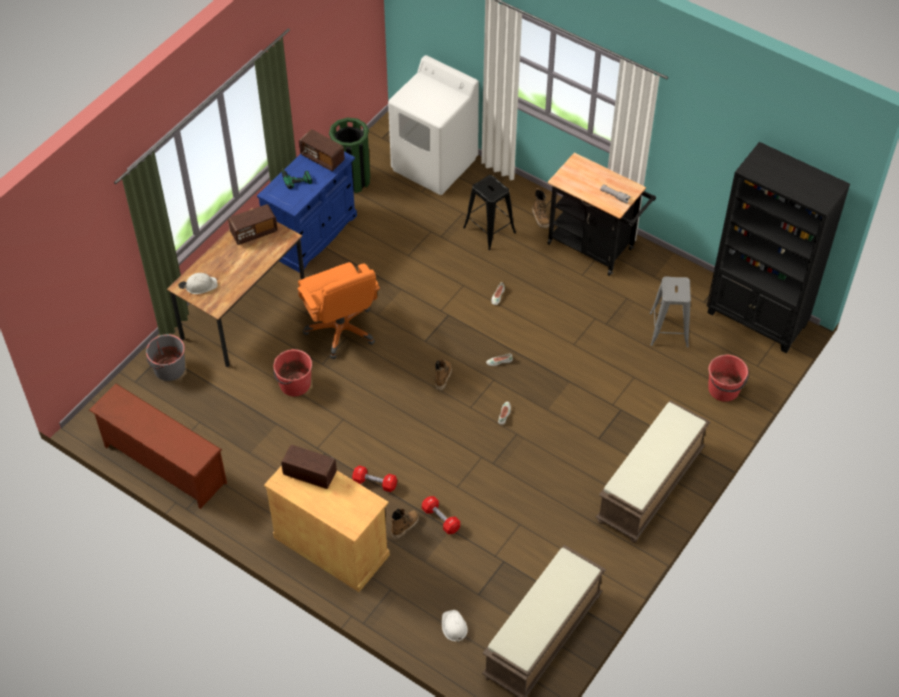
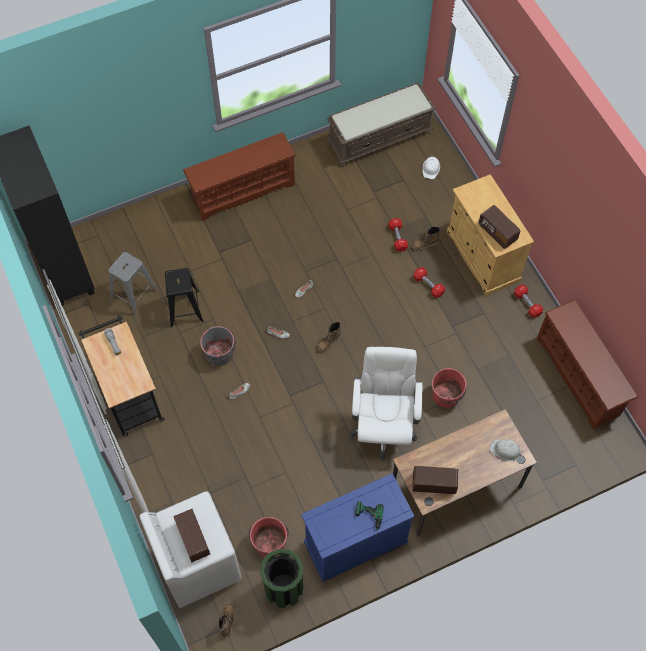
camera: 150 degrees left, 10 degrees up
(169, 369) = (542, 462): grey bucket -> grey bucket (220, 354)
(254, 515) = (527, 304): none -> red dumbbell
(322, 158) = (332, 528): radio -> radio (193, 539)
(341, 330) = (383, 426): orange office chair -> white office chair
(489, 230) = (200, 461): black stool -> black stool (184, 308)
(540, 218) = (150, 449): boot -> boot (228, 621)
(650, 487) = (243, 191): brown bench -> brown shoe rack
(724, 389) = (136, 230): red bucket -> red bucket (269, 542)

